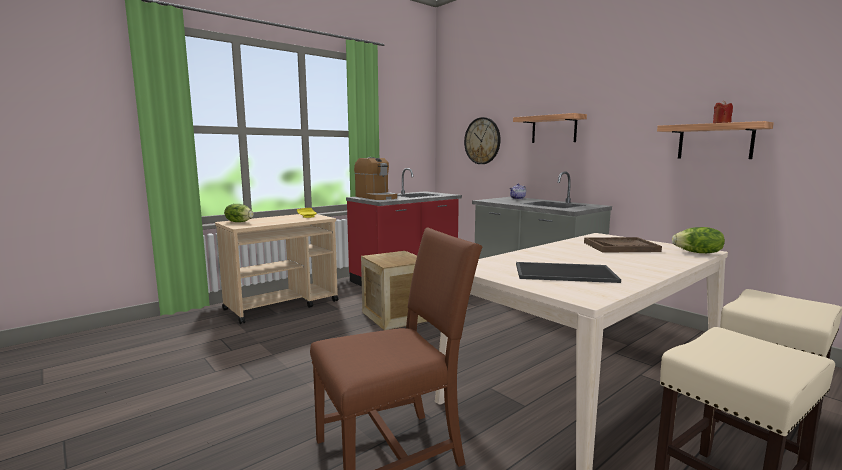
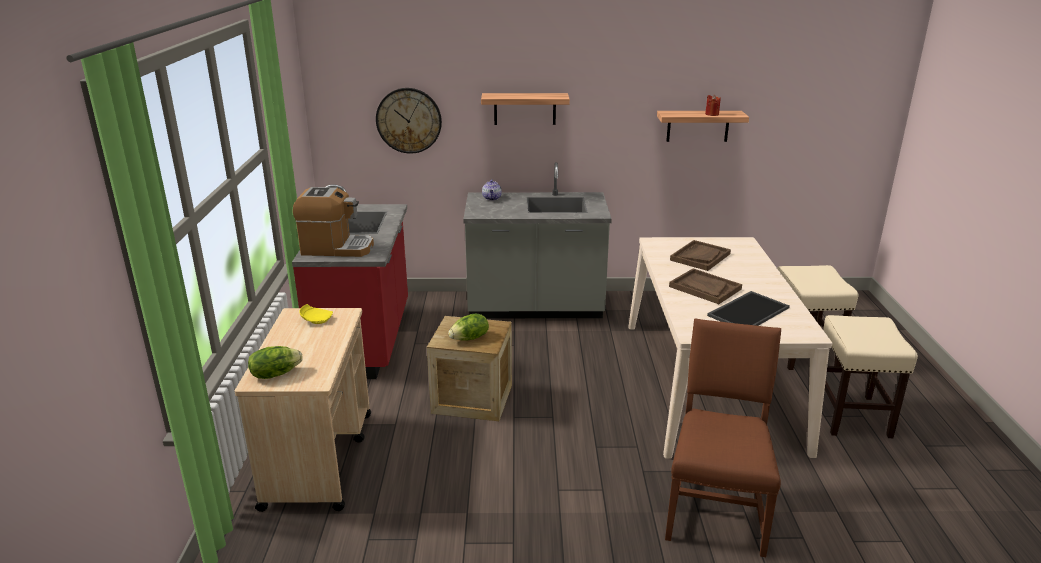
camera: 50 degrees left, 15 degrees up
(566, 256) = (704, 288): none -> brown tray
(698, 253) = (746, 246): lettuce -> lettuce (470, 338)

